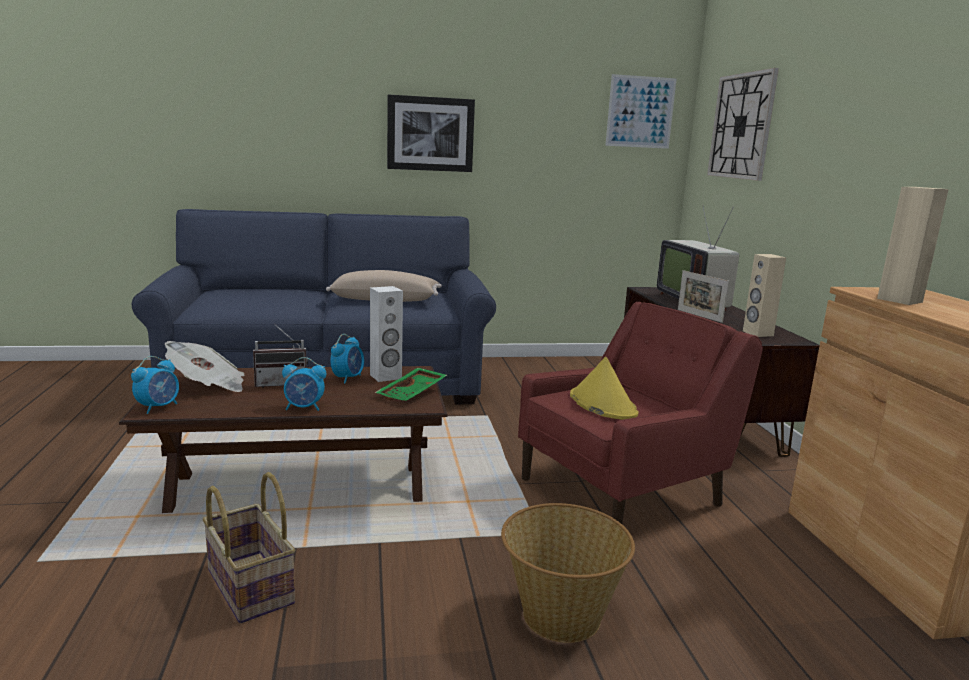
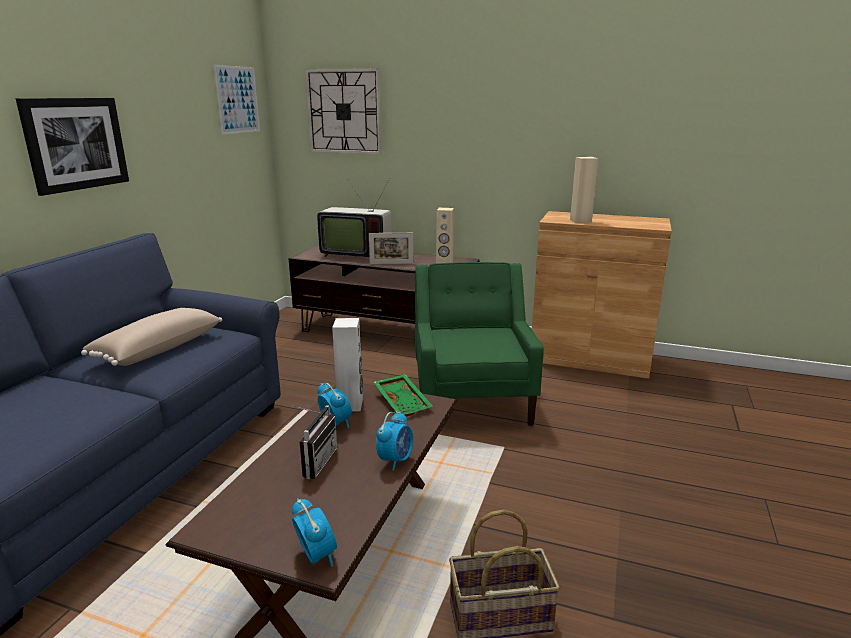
camera: 60 degrees left, 5 degrees up
(208, 386) = (275, 511): newspaper -> none
(560, 616) = (597, 472): basket -> none
(602, 404) = (473, 344): yellow hat -> none
(623, 491) = (472, 399): red armchair -> green armchair

